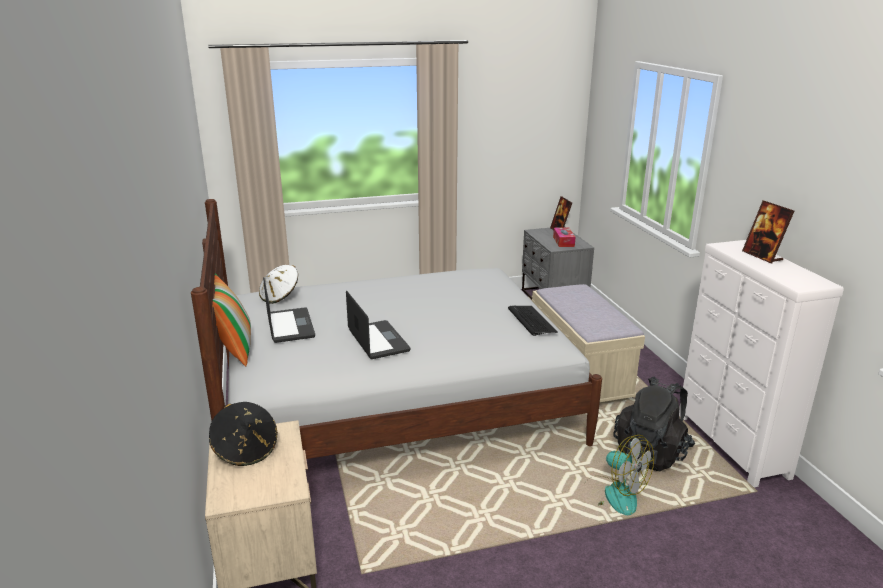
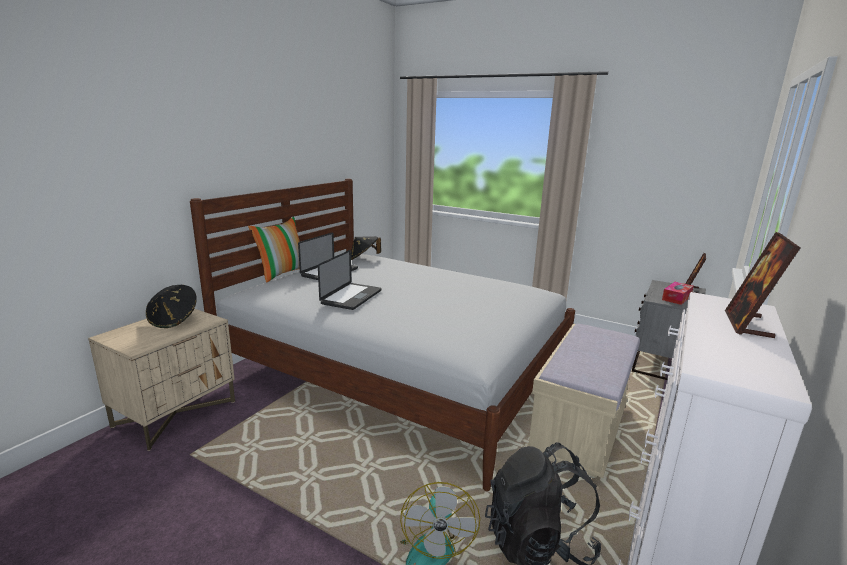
camera: 45 degrees right, 5 degrees down
(280, 296) = (364, 258): white hat -> black hat
(531, 320) = (488, 331): keyboard -> none

